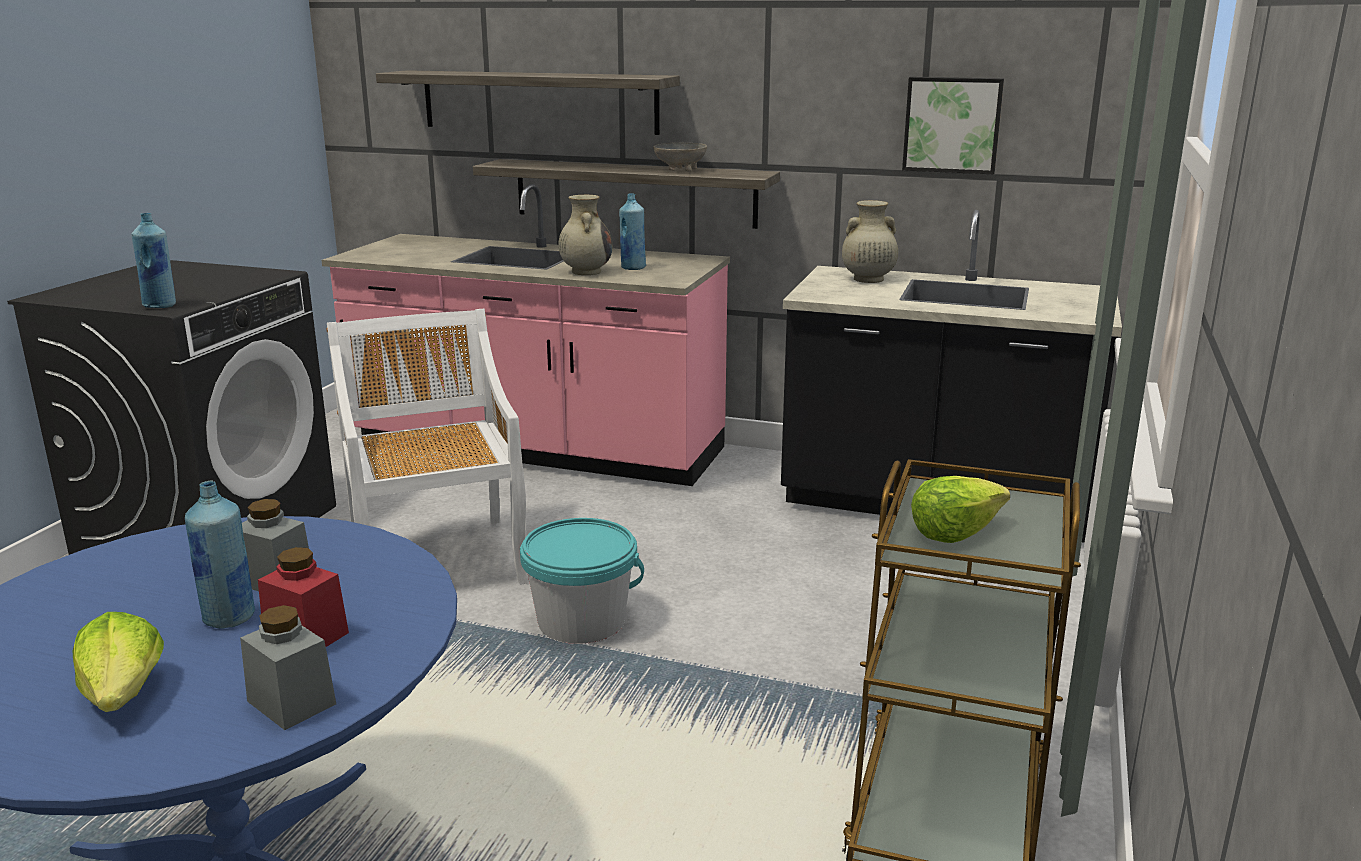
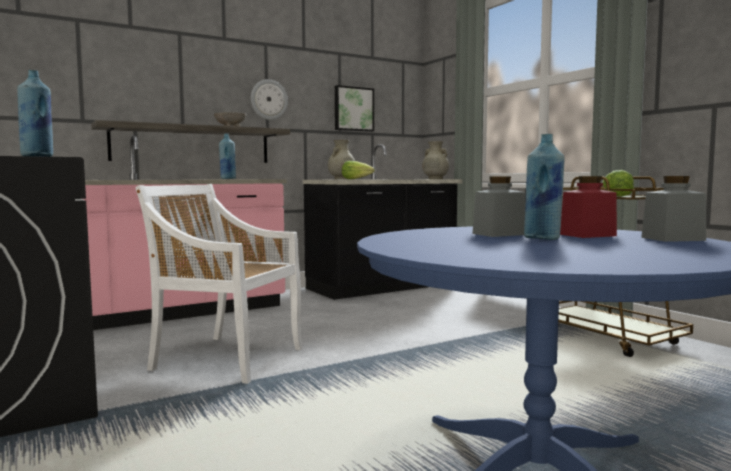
camera: 50 degrees left, 15 degrees down
(124, 694) = (633, 249): lettuce -> lettuce (356, 179)
(539, 101) = (123, 86): shelf -> none
(581, 621) = (365, 348): turquoise bucket -> none
(586, 271) = (210, 179): beige vase -> beige vase (435, 178)
(767, 112) = (269, 99): none -> wall clock

